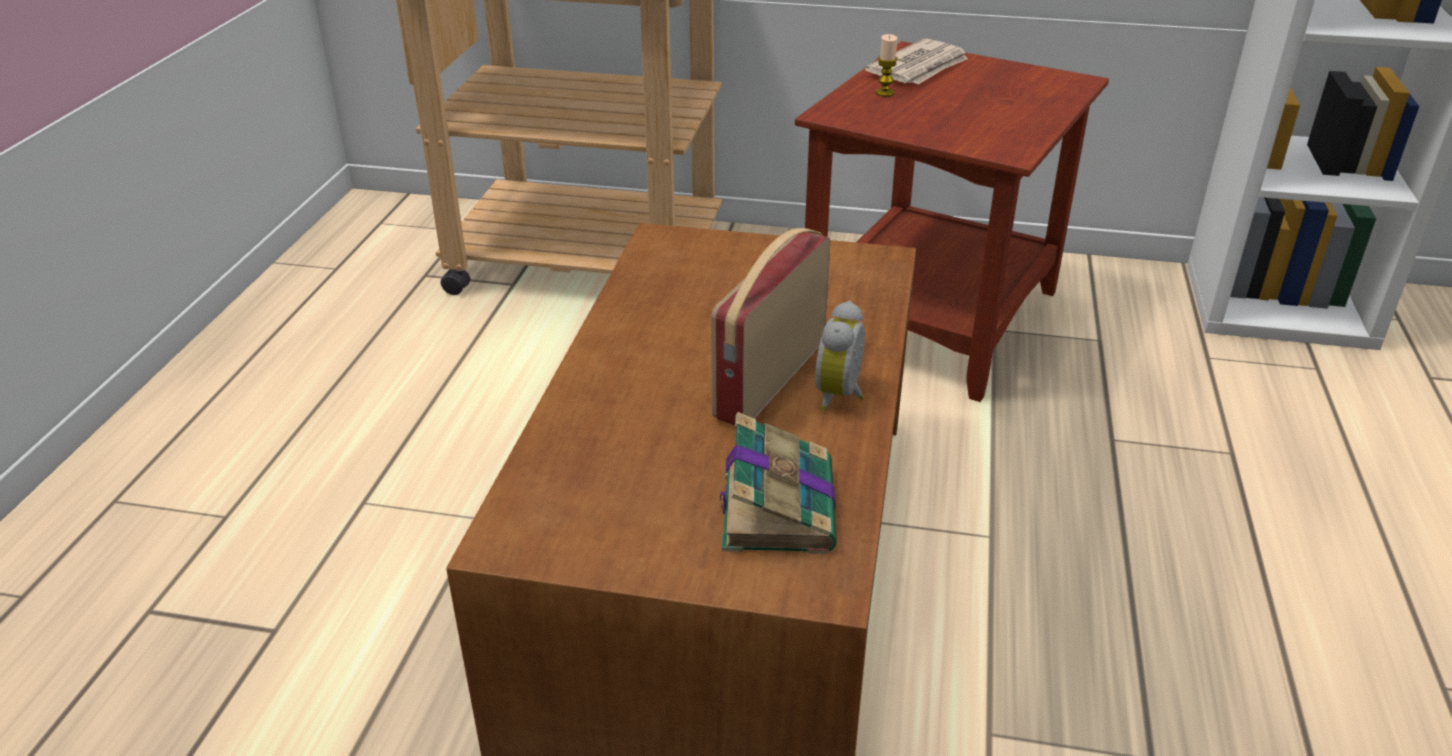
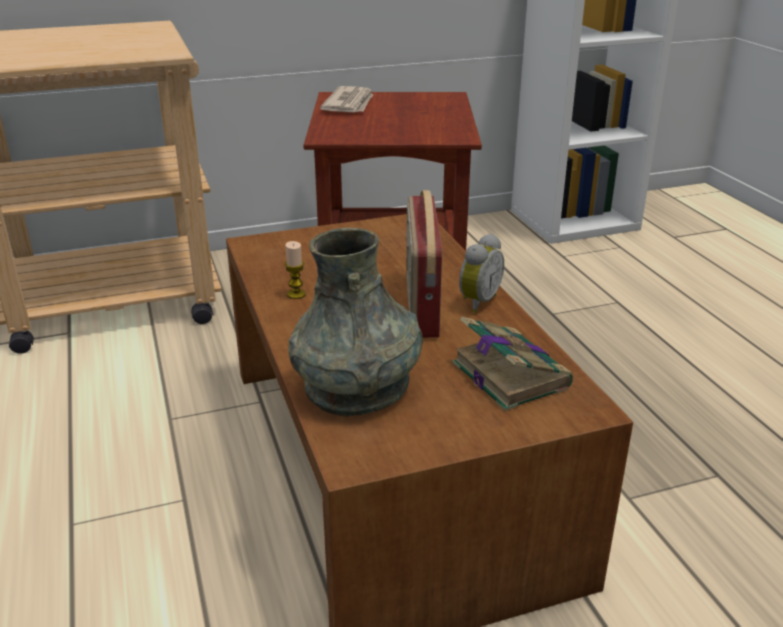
camera: 30 degrees left, 5 degrees down
(593, 456) = (357, 386): none -> grey vase
(842, 396) = (477, 302): alarm clock -> alarm clock turned 135 degrees counterclockwise
(884, 93) = (345, 120): candle -> candle (296, 294)

